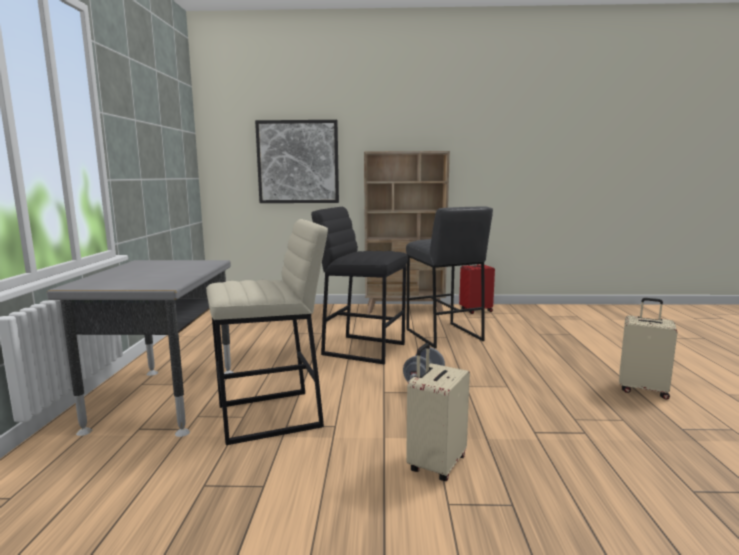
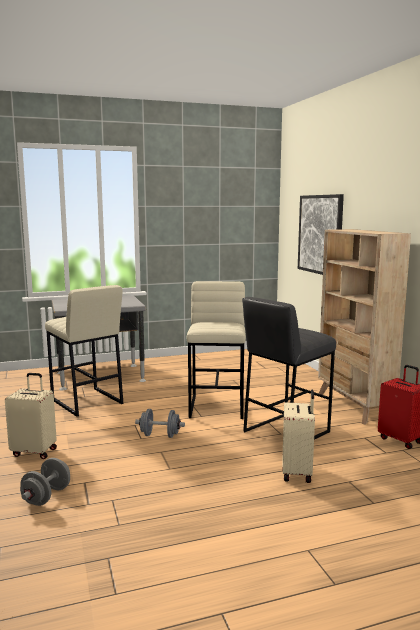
camera: 70 degrees right, 0 degrees up
(361, 349) = (216, 406): black stool -> beige stool
(569, 457) = (46, 496): none -> grey dumbbell
(643, 390) = (201, 544): beige suitcase -> beige suitcase (298, 473)

